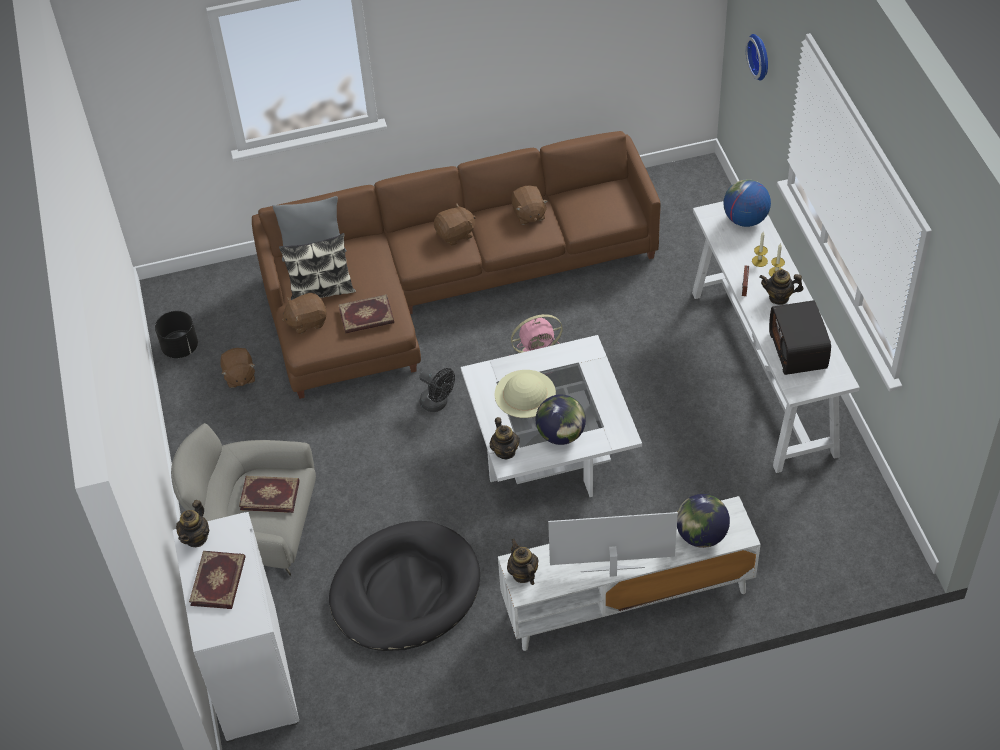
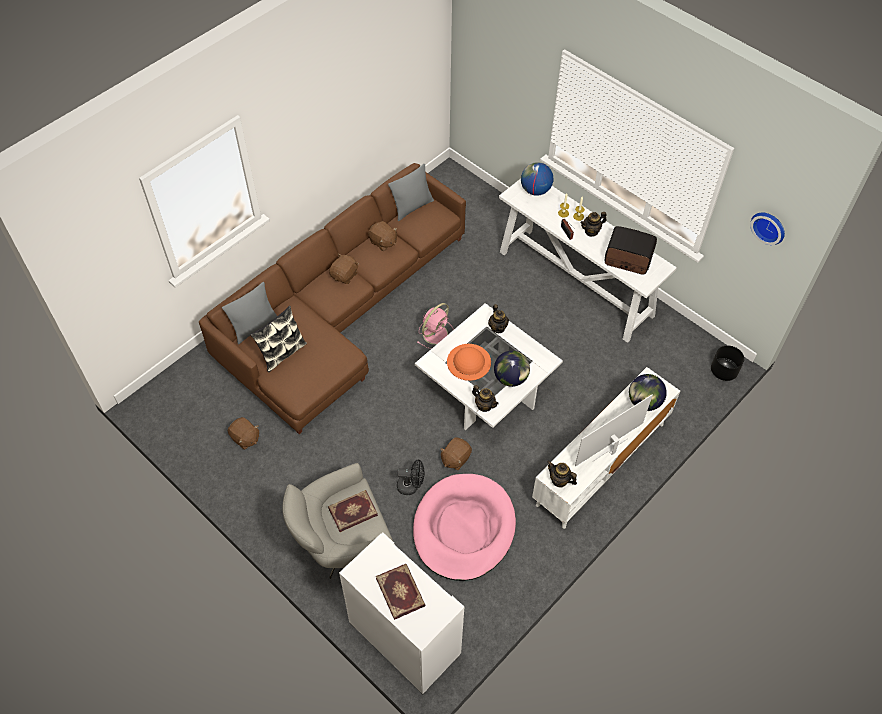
camera: 35 degrees left, 5 degrees up
(180, 347) = (187, 437): black planter -> black planter (723, 371)
(196, 537) = (360, 569): teapot -> teapot (498, 327)
(307, 321) = (287, 379): brown plush toy -> brown plush toy (455, 458)
(366, 316) = (327, 357): book -> none
(405, 590) = (463, 528): black dog bed -> pink dog bed
(438, 403) = (394, 394): black fan -> black fan (411, 486)
(525, 393) = (469, 362): beige hat -> orange hat
(595, 187) = (412, 207): none -> grey pillow
(761, 56) = (502, 79): wall clock -> wall clock (769, 226)
(799, 350) = (627, 260): radio -> radio turned 150 degrees clockwise

